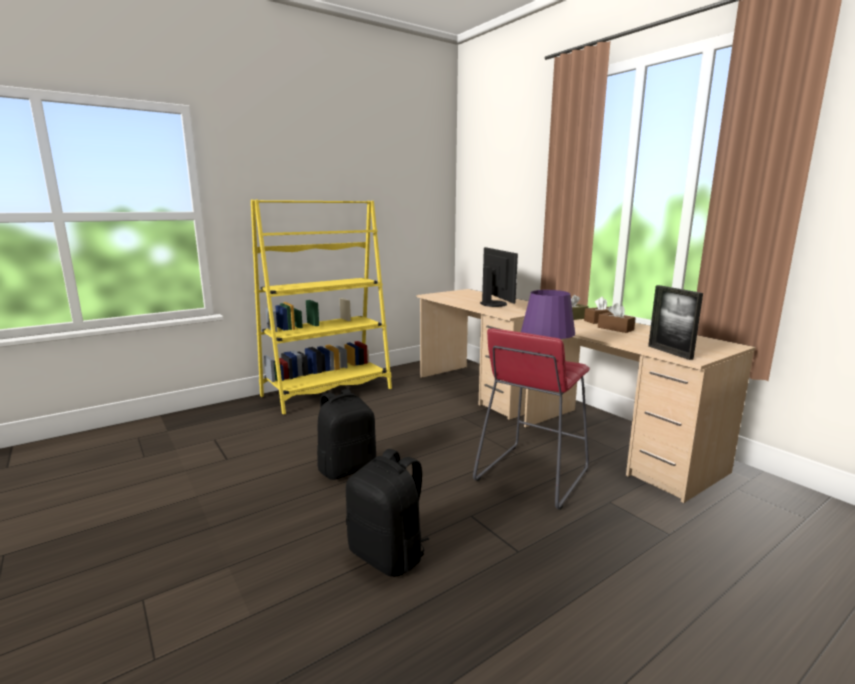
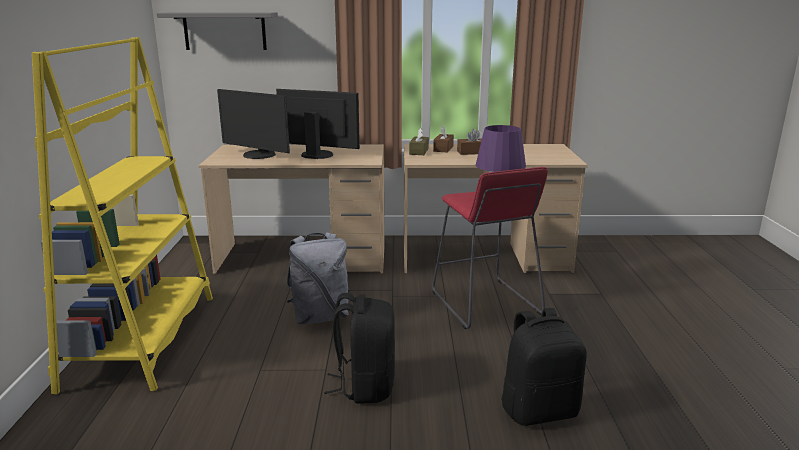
camera: 55 degrees left, 5 degrees up
(414, 423) = (320, 317): none -> grey backpack
(461, 297) = (258, 155): none -> monitor
(487, 204) = (225, 31): none -> grey shelf
(669, 352) = (551, 160): picture frame -> none

